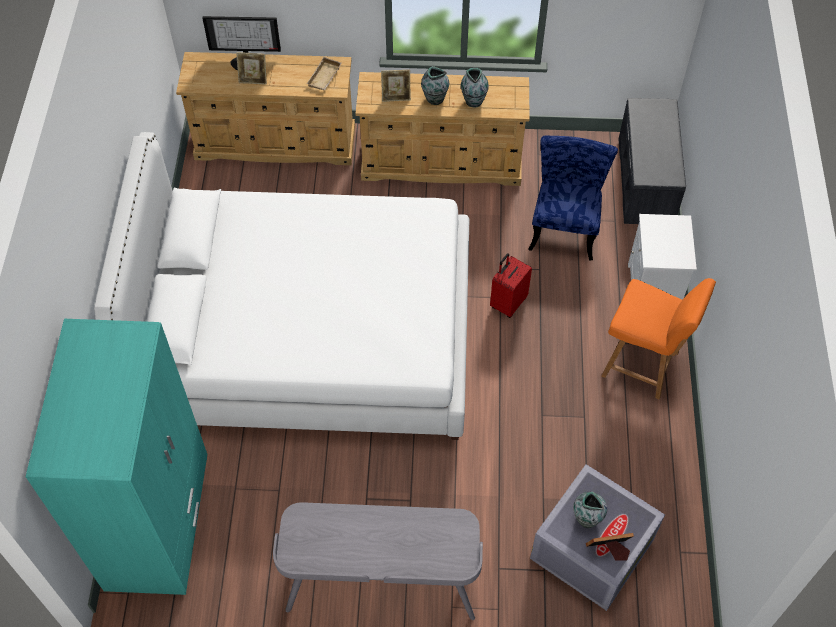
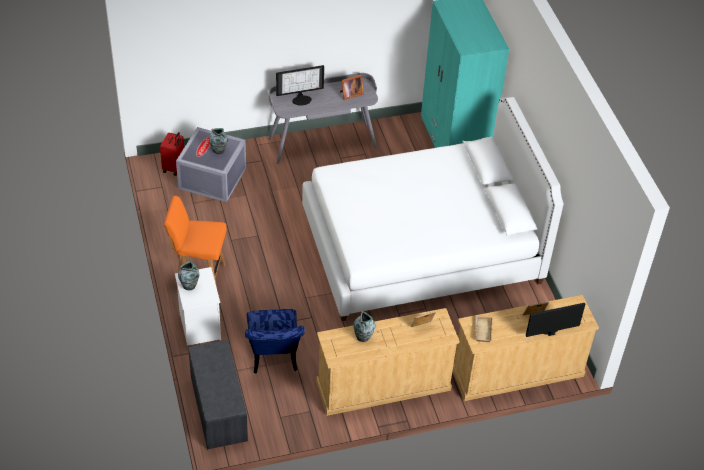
camera: 160 degrees right, 10 degrees down
(421, 547) = (301, 99): none -> monitor
(434, 99) = (393, 332): vase -> vase (189, 285)
(508, 303) = (299, 295): red suitcase -> red suitcase (174, 167)
(609, 550) = (204, 140): picture frame -> picture frame (350, 94)

